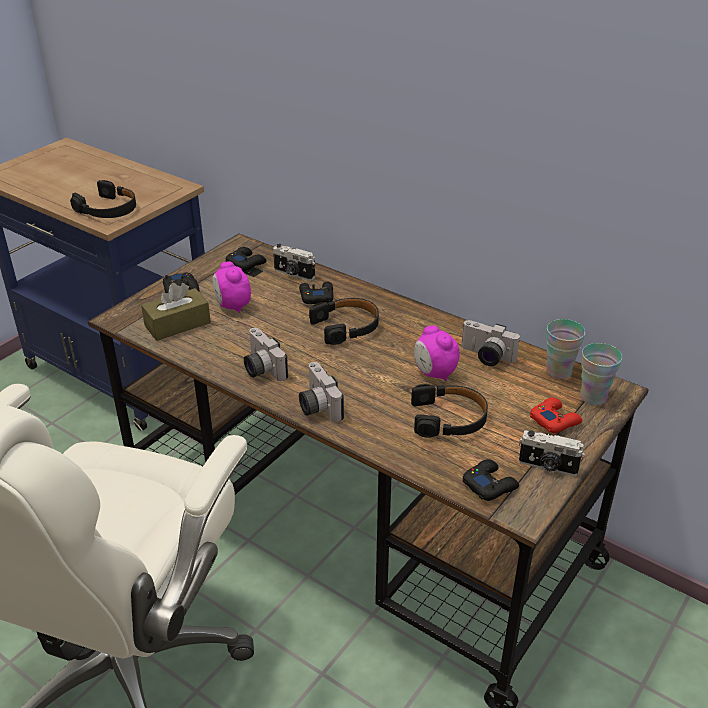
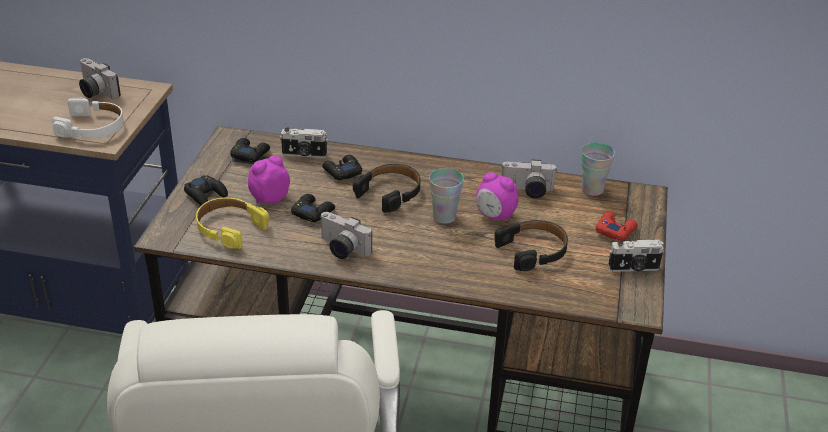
camera: 25 degrees left, 0 degrees up
(108, 209) = (92, 127): black headphones -> white headphones
(177, 324) = (229, 228): brown tissue box -> yellow headphones
(232, 306) = (269, 198): alarm clock -> alarm clock turned 105 degrees clockwise
(316, 406) = (416, 269): camera -> camera (95, 92)
(489, 485) = (600, 295): black game controller -> black game controller (312, 212)
(593, 397) = (631, 204): cup -> cup (444, 217)

